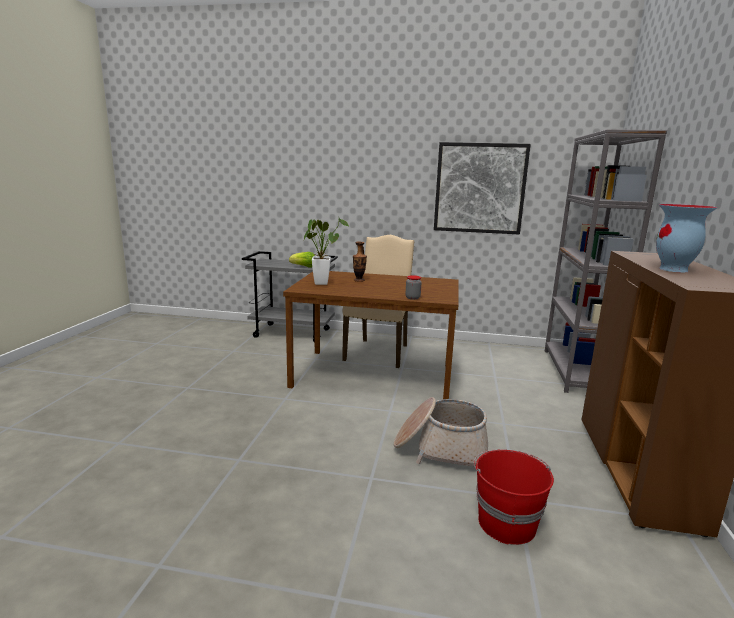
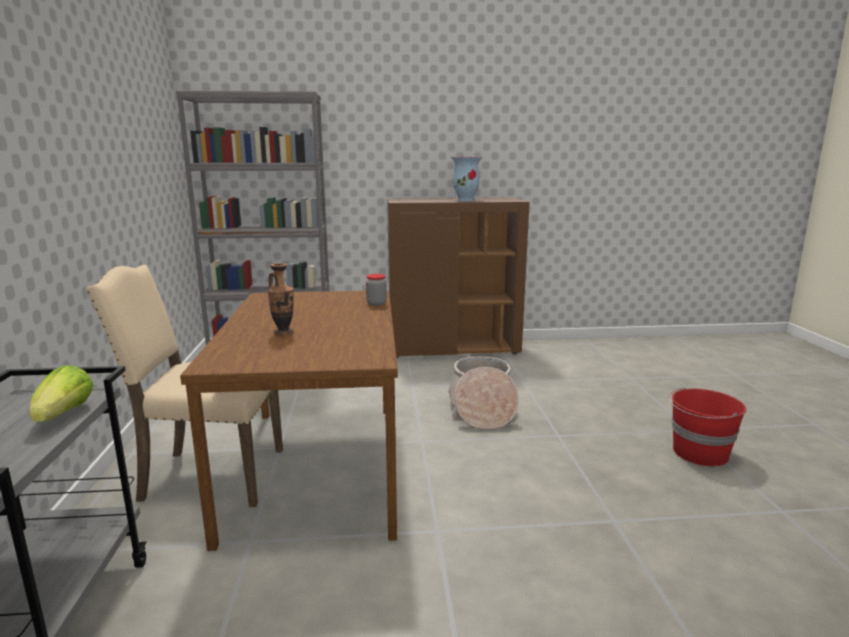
camera: 105 degrees left, 0 degrees up
(321, 282) = (310, 352): potted plant -> none
(479, 188) = (121, 162): picture -> none
(506, 522) = (554, 385): red bucket -> red bucket (699, 453)

